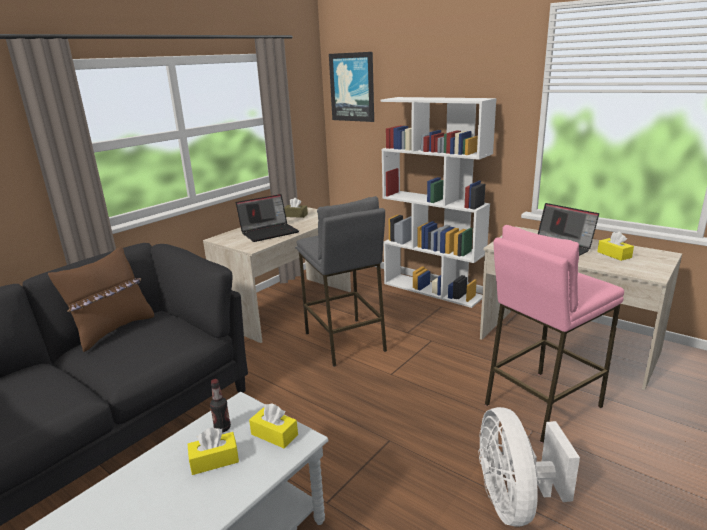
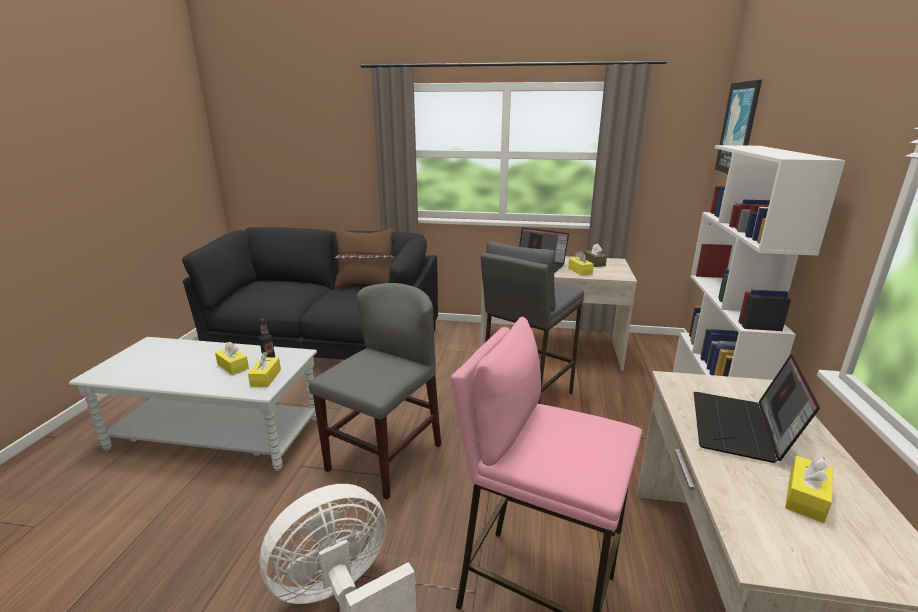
camera: 60 degrees right, 0 degrees up
(305, 223) = (580, 271): none -> yellow tissue box
(359, 439) = (384, 457): none -> grey chair

